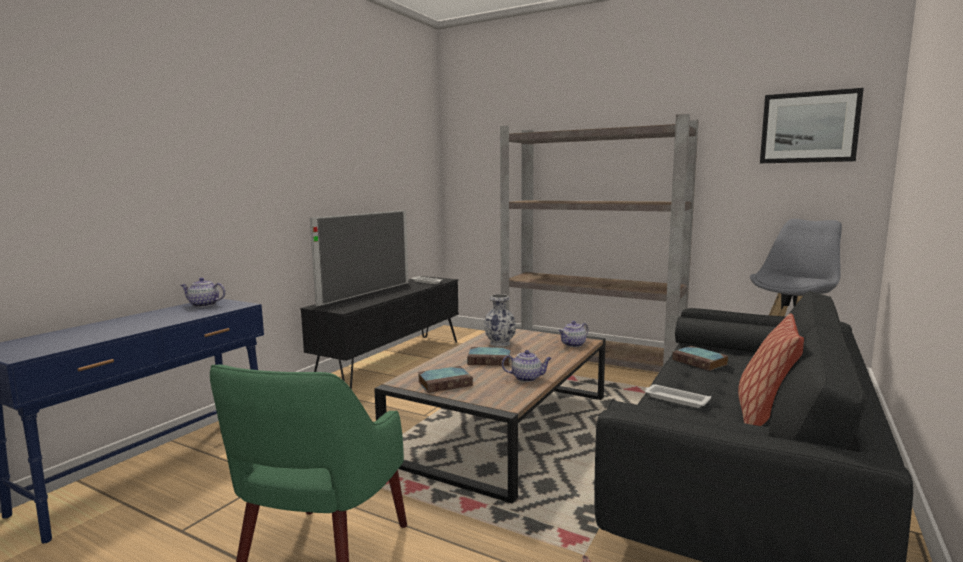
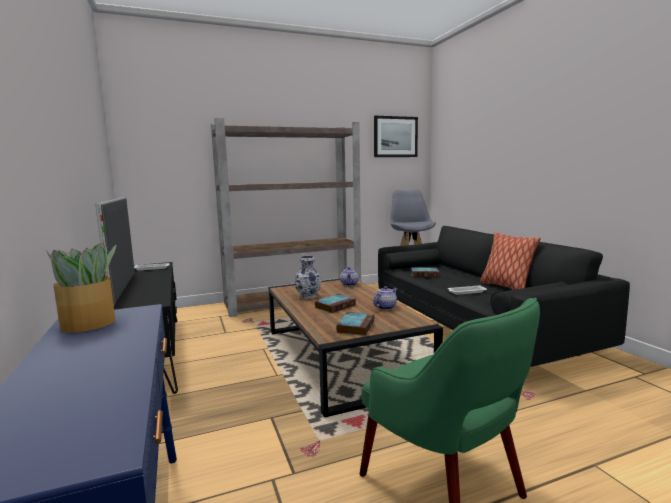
camera: 50 degrees left, 0 degrees up
(203, 305) = (90, 323): teapot -> potted plant

